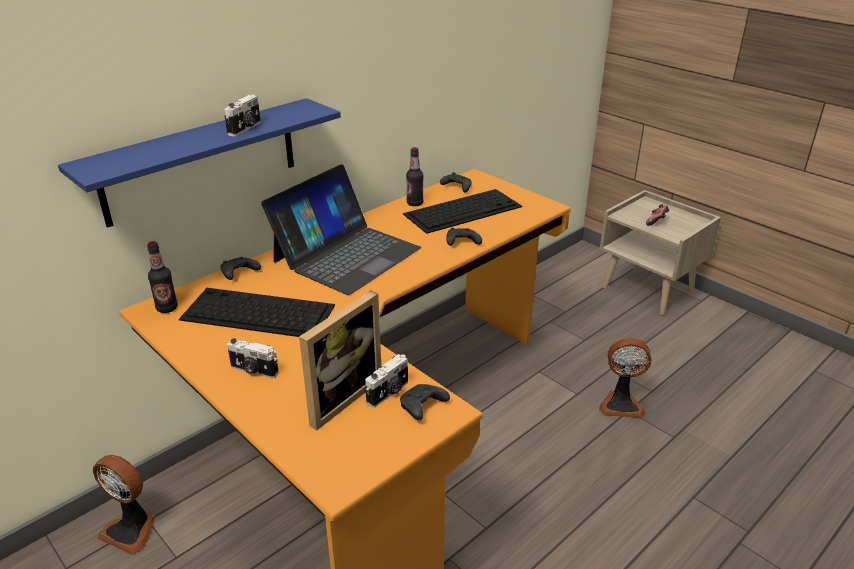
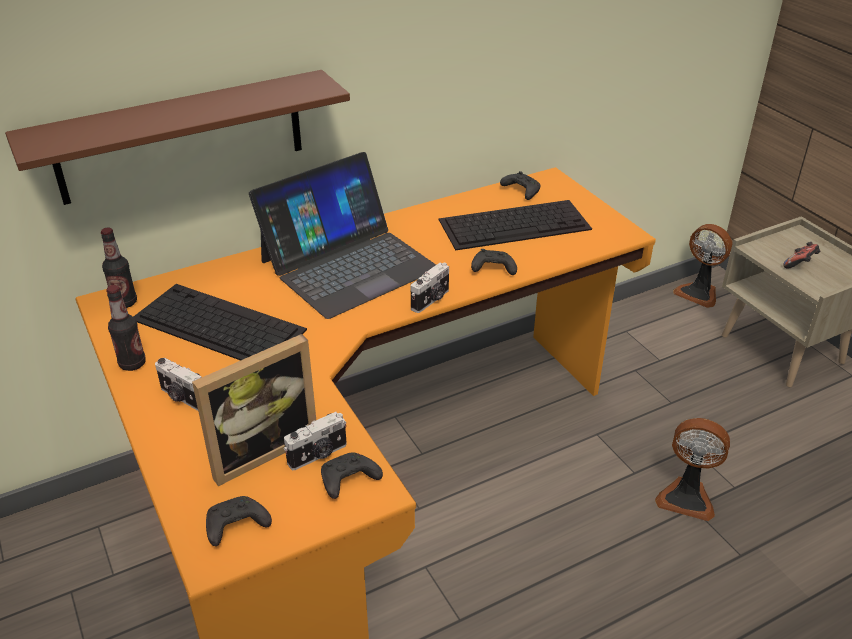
camera: 15 degrees right, 5 degrees up
(131, 529) = (79, 533): fan -> fan (698, 293)
(201, 161) = (181, 137): blue shelf -> brown shelf
(238, 274) = (218, 271): black game controller -> black game controller (235, 527)
(246, 128) = (227, 106): camera -> camera (431, 300)
(415, 203) = (459, 207): bottle -> bottle (132, 364)

